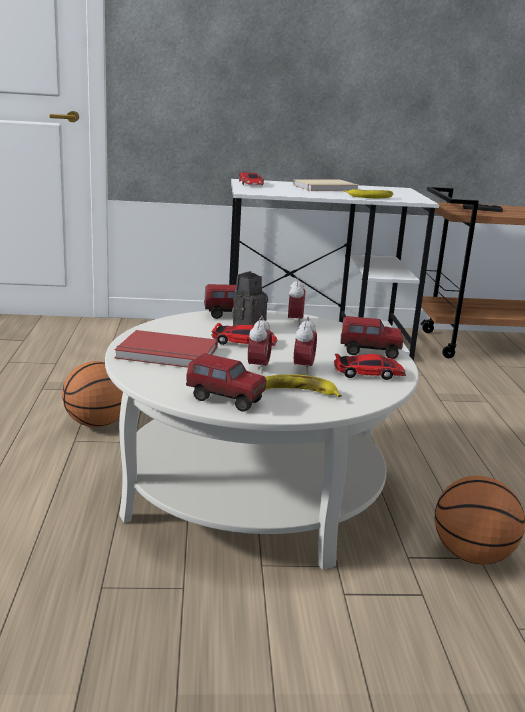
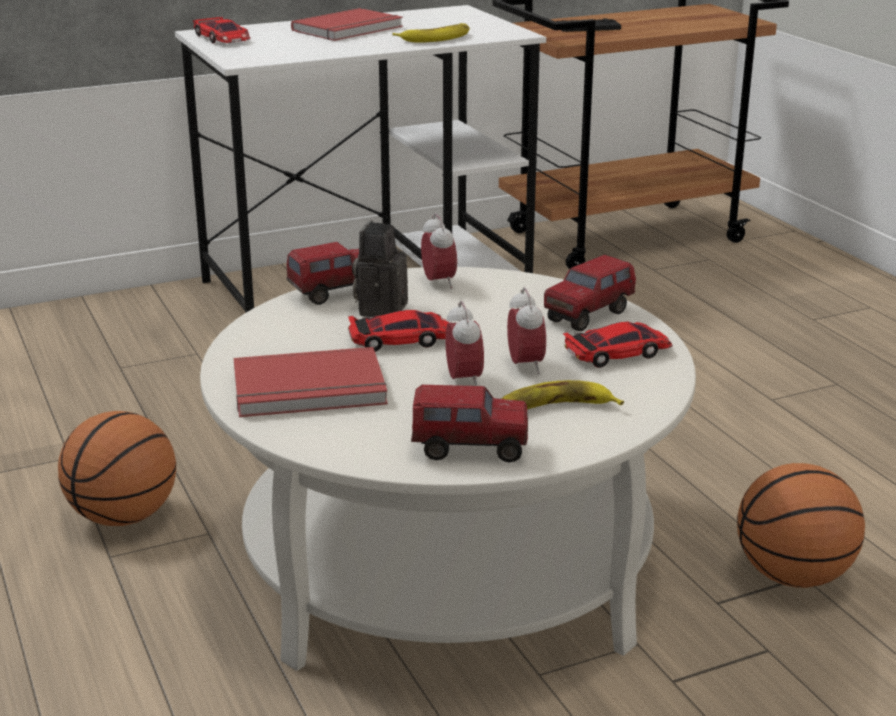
camera: 20 degrees left, 5 degrees up
(326, 188) = (350, 29): beige book -> red book
(369, 352) = (589, 316): toy truck -> toy truck turned 150 degrees clockwise

